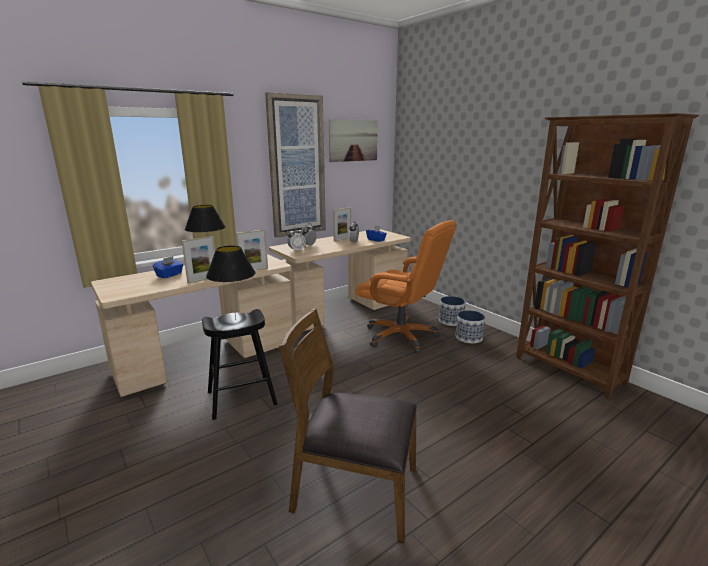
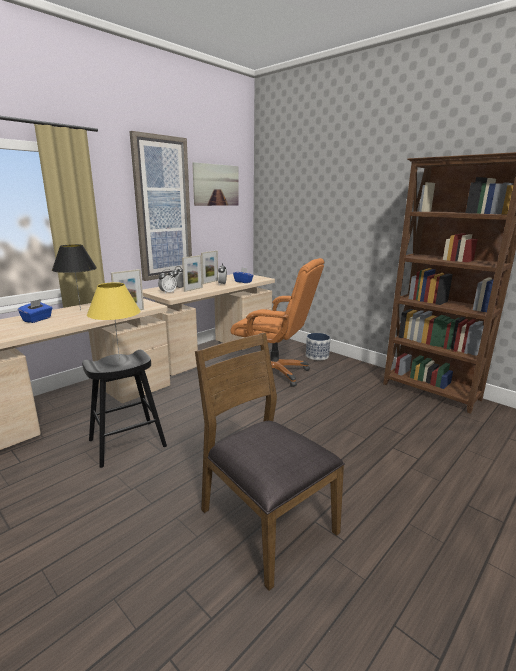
camera: 10 degrees left, 0 degrees up
(203, 280) = (77, 322): picture frame -> picture frame (193, 289)
(235, 320) = (119, 361): black table lamp -> yellow table lamp
(354, 490) = (265, 521): brown chair -> brown chair turned 45 degrees clockwise
(468, 337) = (337, 369): planter -> none

